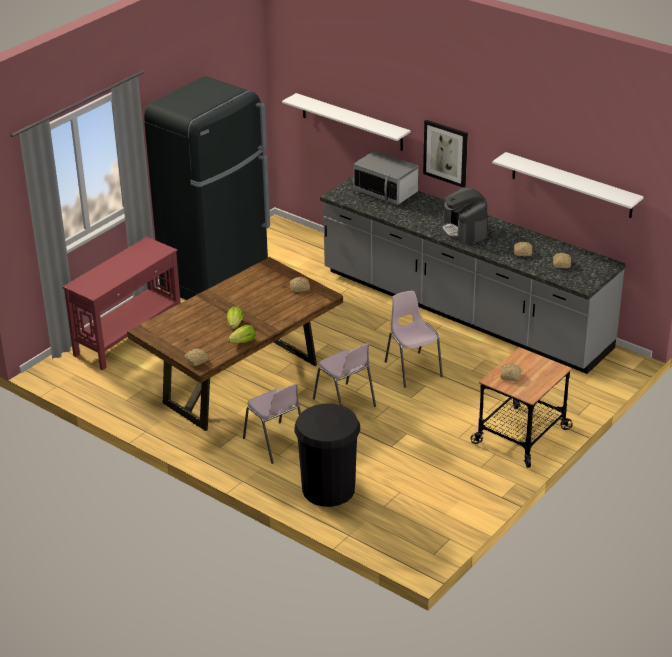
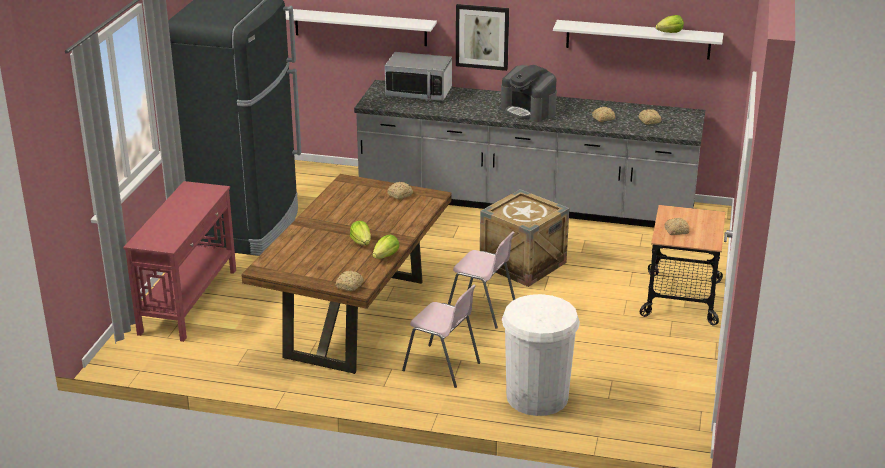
camera: 25 degrees left, 5 degrees down
(328, 489) = (537, 397): black trash can -> white trash can
(412, 369) = (523, 264): pink chair -> crate
(592, 187) = (670, 33): none -> lettuce

